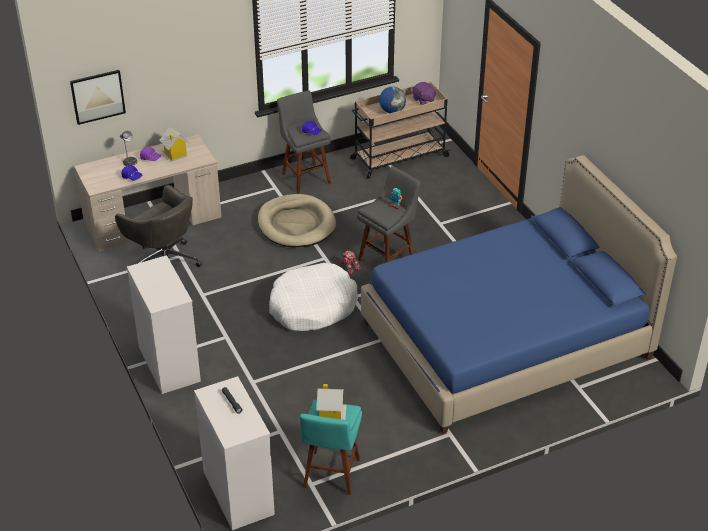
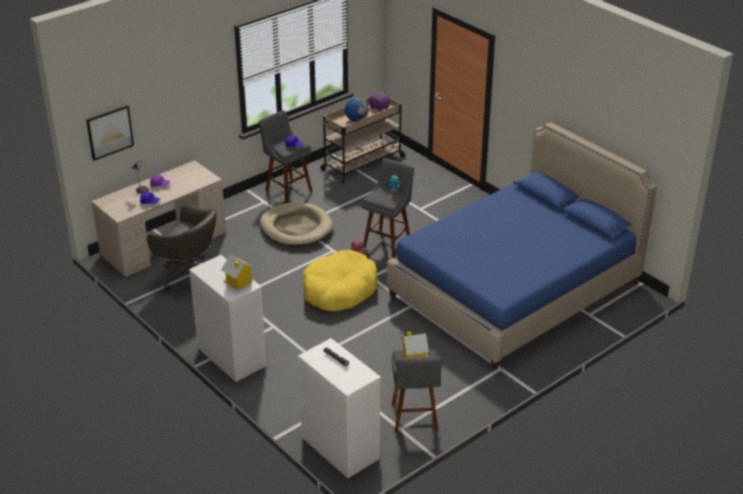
camera: 15 degrees left, 5 degrees down
(175, 154) = (181, 179): toy house -> toy house (238, 283)
(312, 307) = (339, 290): white dog bed -> yellow dog bed
(331, 475) = (414, 419): turquoise stool -> grey stool

